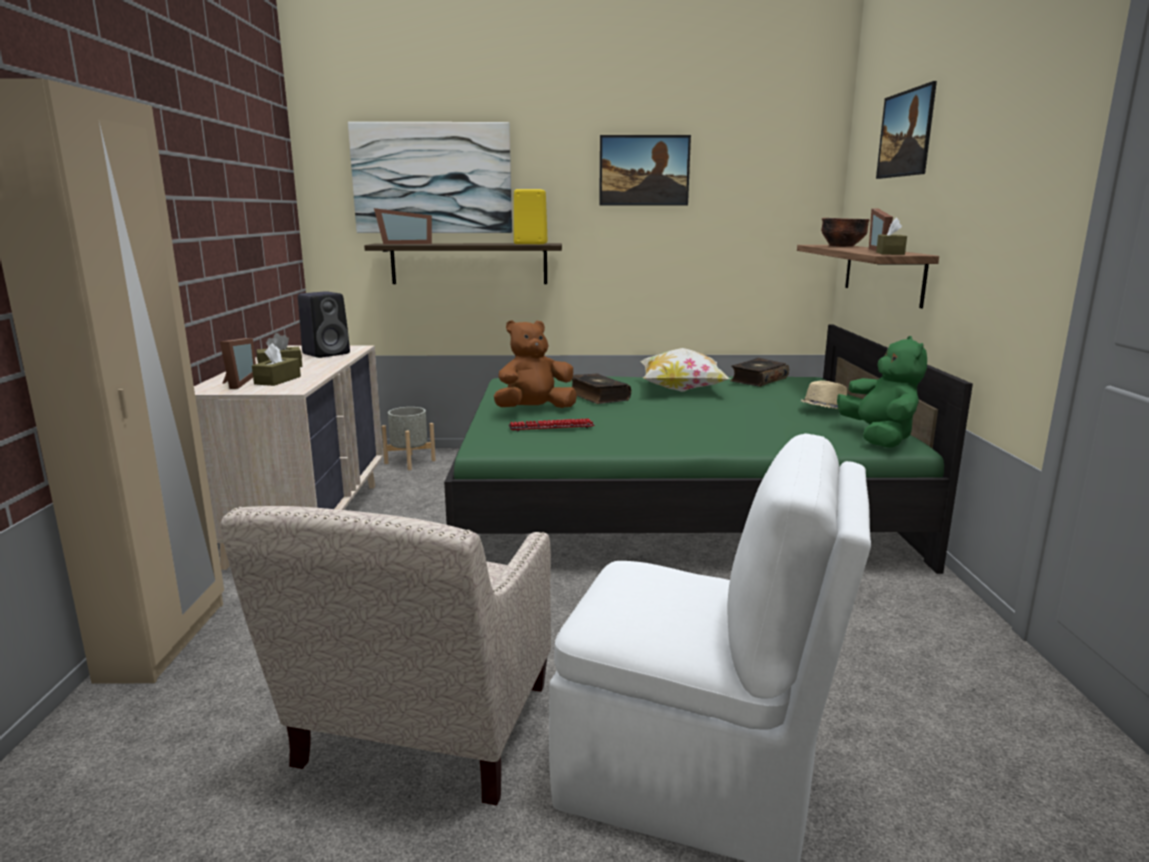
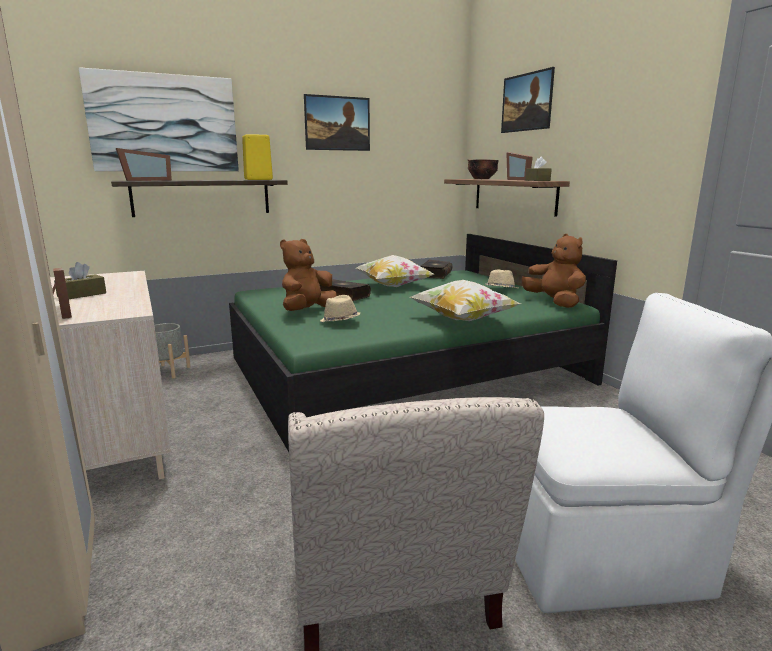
camera: 25 degrees left, 0 degrees up
(277, 380) = (102, 306): brown tissue box -> none
(327, 353) = (110, 280): black speaker -> none
(551, 427) = (340, 321): keyboard -> beige hat
(706, 444) = (462, 320): none -> pillow
(878, 438) = (554, 302): green plush toy -> brown plush toy

